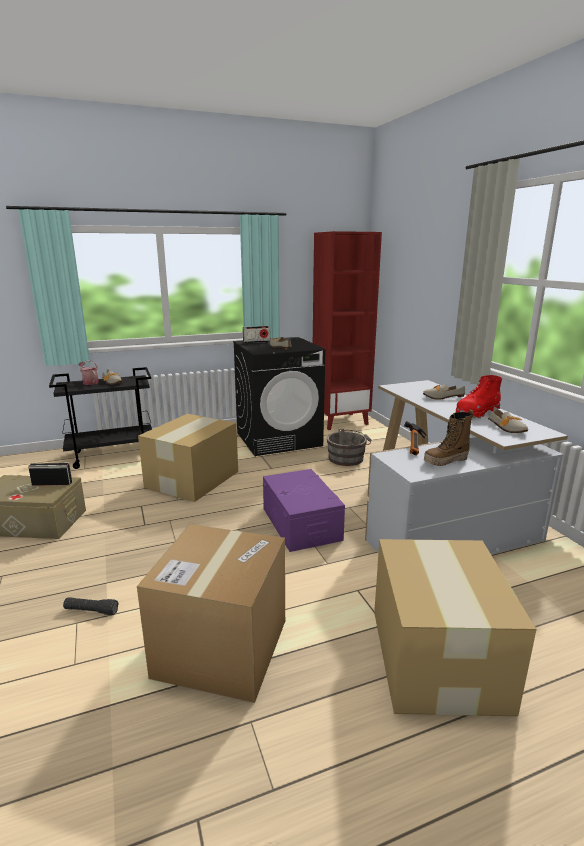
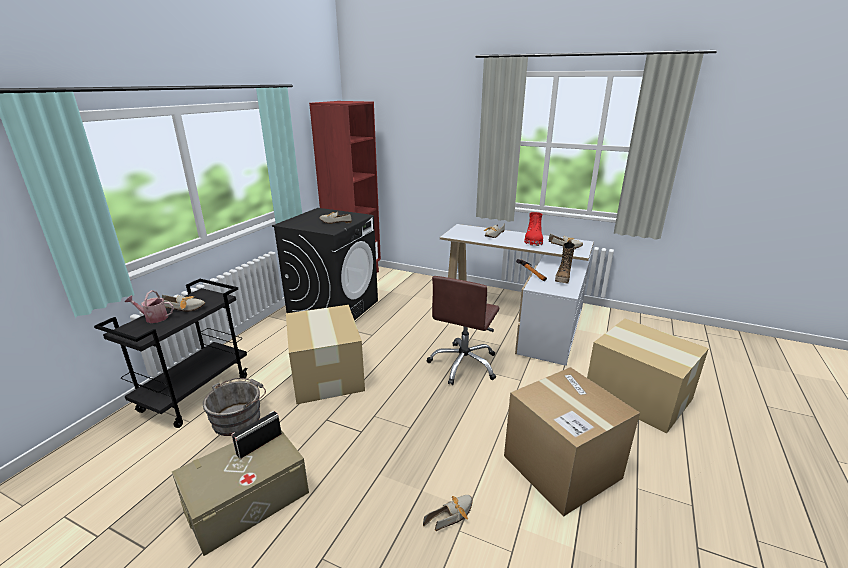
camera: 45 degrees left, 5 degrees up
(91, 611) = (452, 515): black flashlight -> shoe
(256, 342) = (299, 221): radio -> none
(301, 523) = (464, 364): purple storage box -> brown office chair
(348, 458) = (411, 303): grey bucket -> grey bucket (239, 418)

